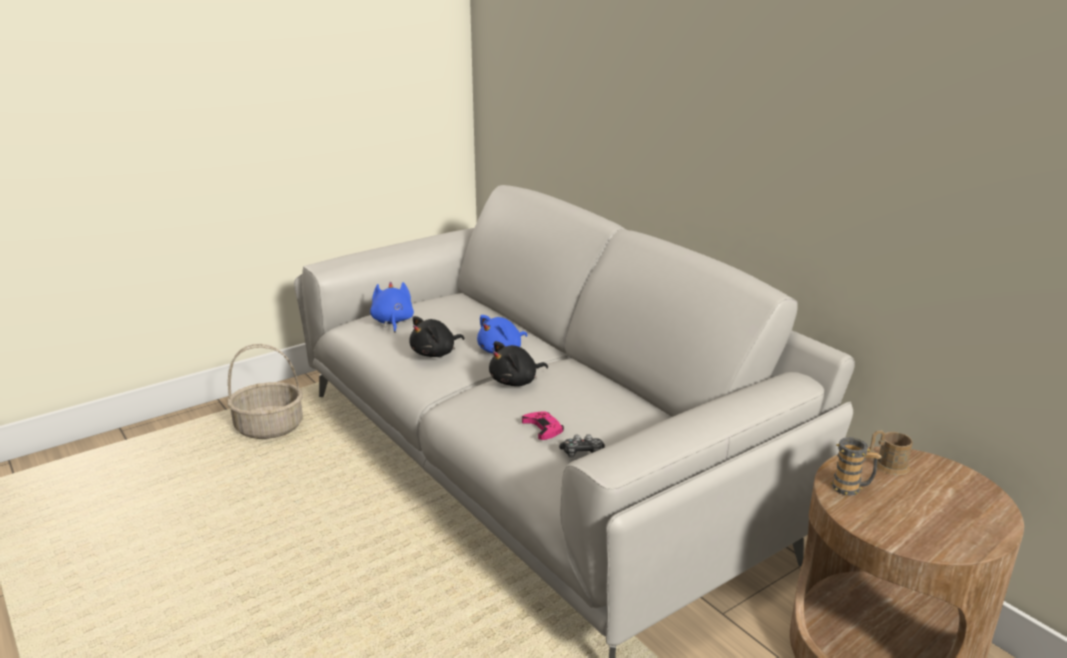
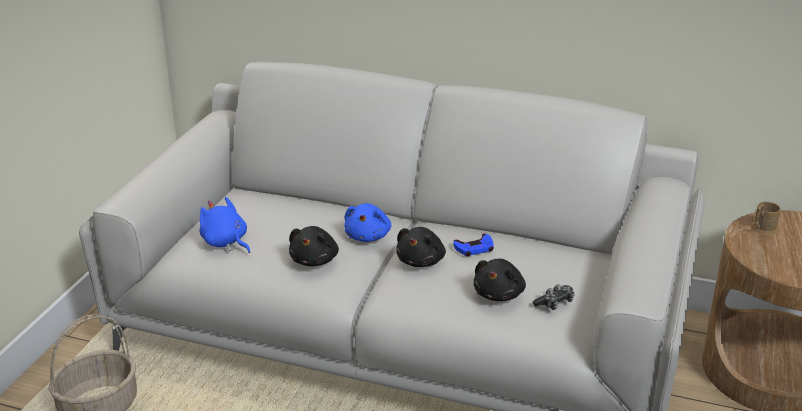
camera: 35 degrees left, 5 degrees up
(543, 428) = (499, 294): pink game controller -> black plush toy
(572, 387) = (474, 248): none -> blue game controller
(851, 488) = (763, 255): mug -> none

